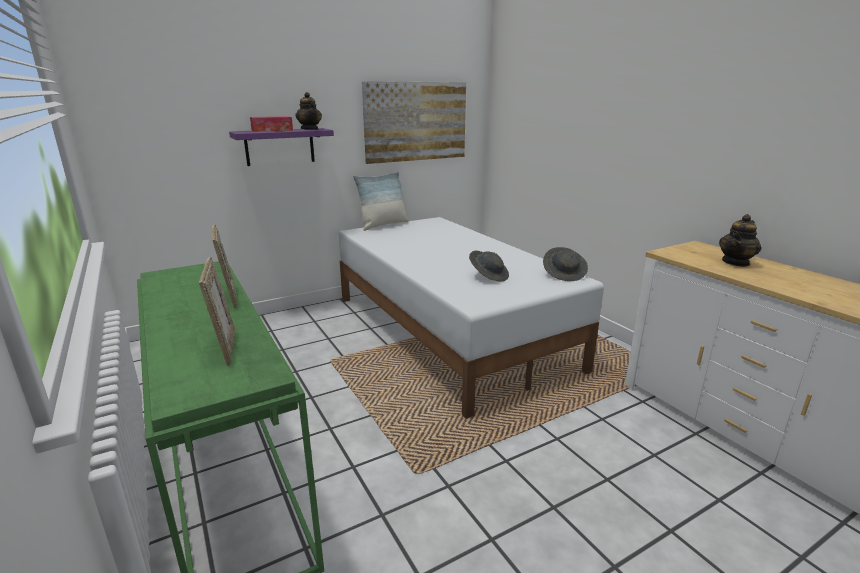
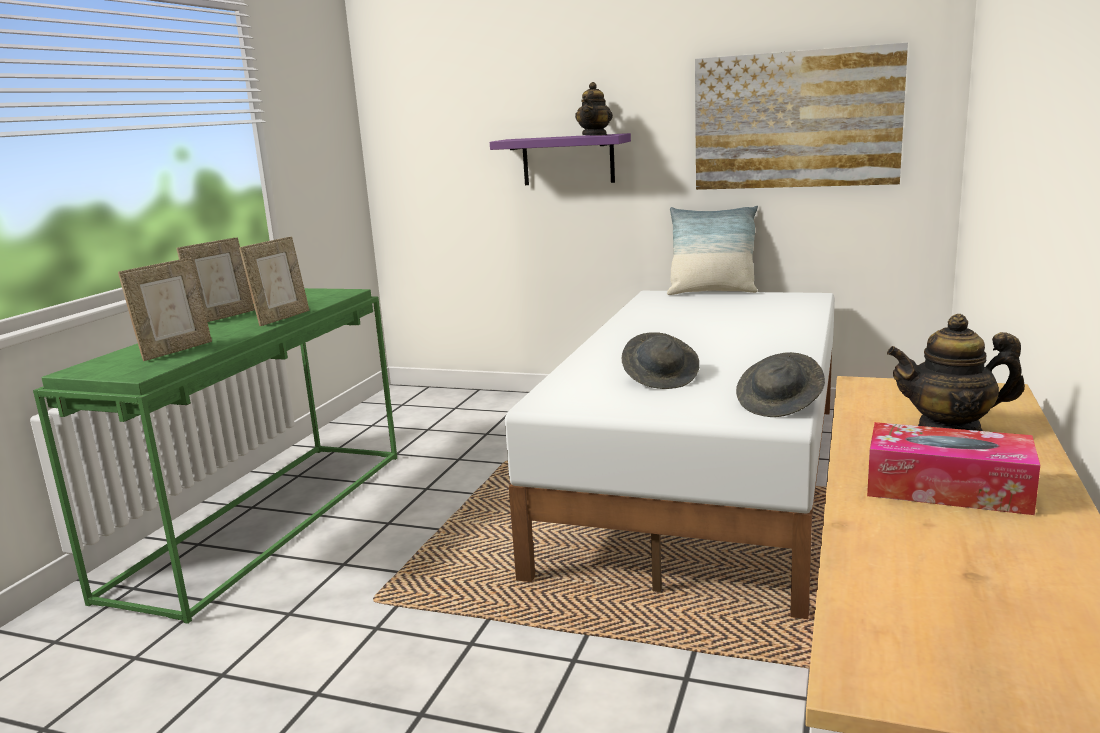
camera: 50 degrees right, 5 degrees down
(160, 311) = (223, 317): none -> picture frame
(272, 130) = (549, 137): tissue box -> tissue box (947, 488)

